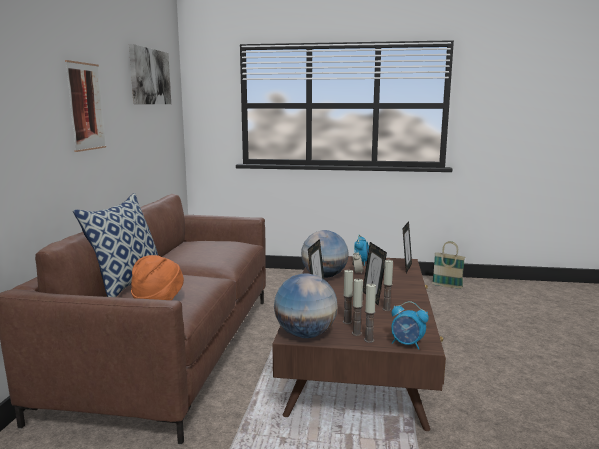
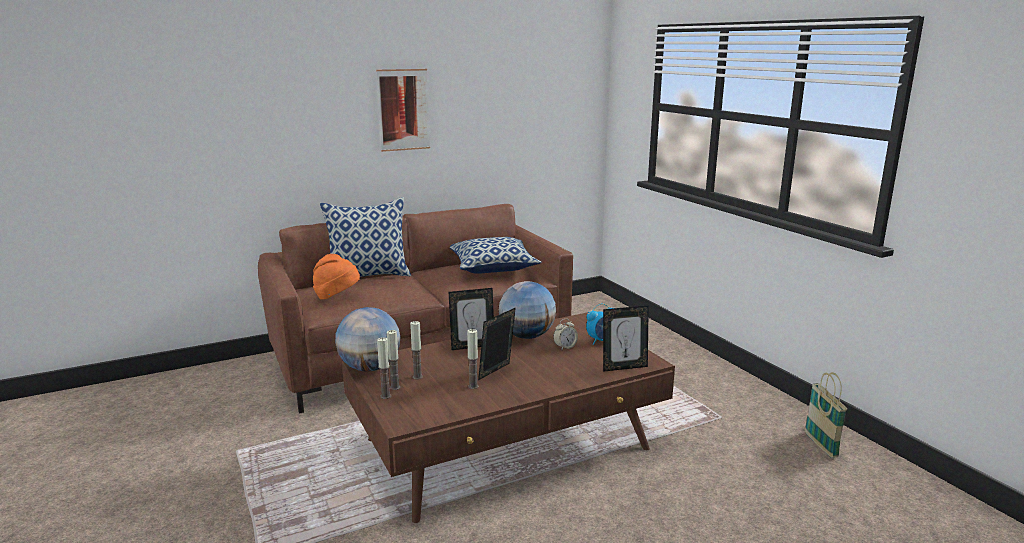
camera: 55 degrees right, 5 degrees up
(149, 76) = (529, 71): picture -> none
(208, 246) = (493, 268): none -> pillow
(407, 344) = (394, 415): alarm clock -> none

